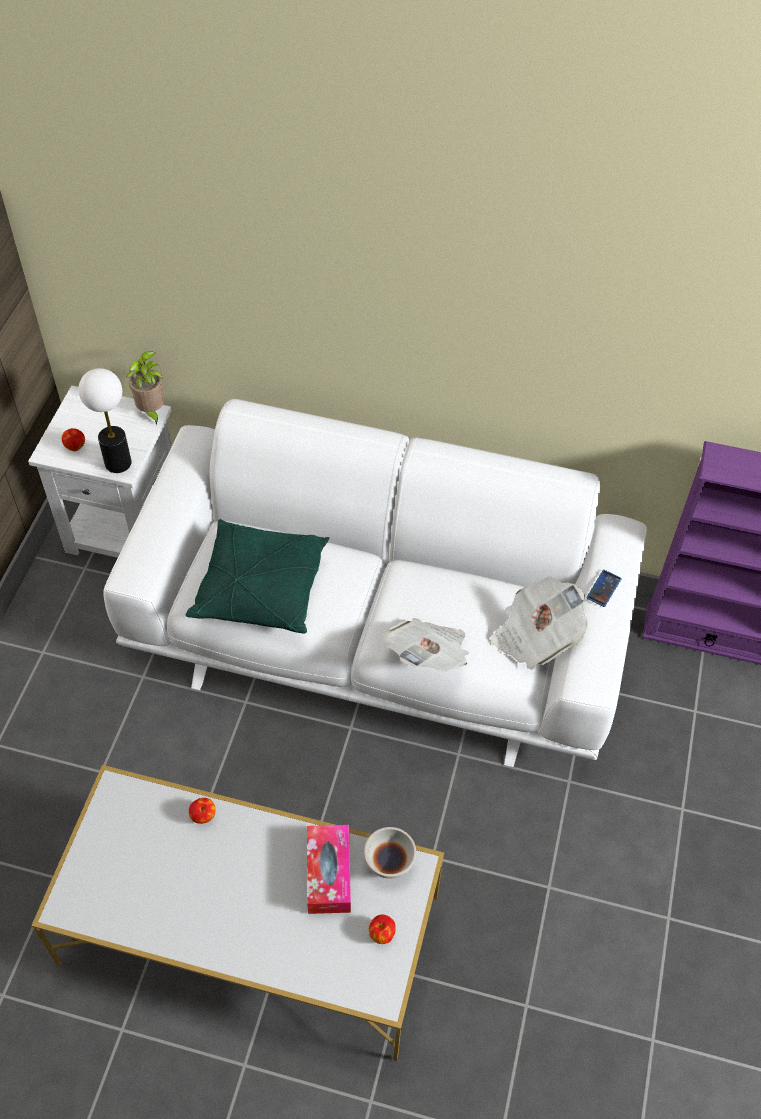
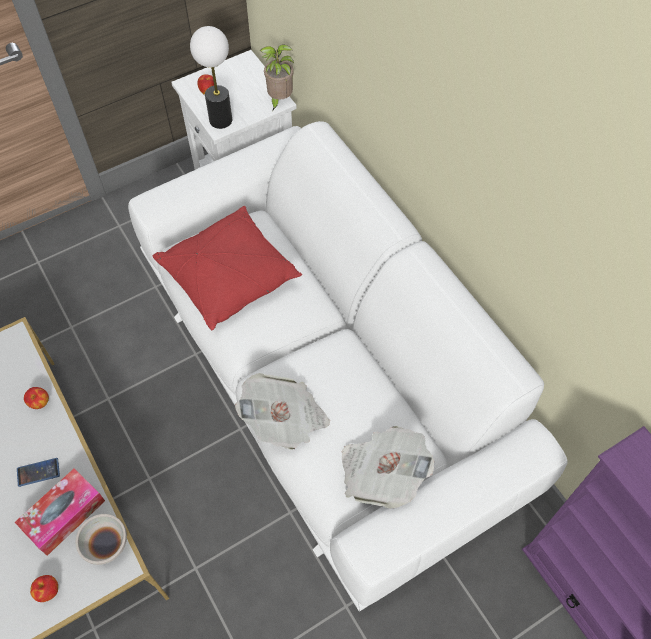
camera: 45 degrees right, 5 degrees up
(260, 588) = (229, 276): green pillow -> red pillow
(603, 588) = (468, 482): phone -> phone (38, 472)

